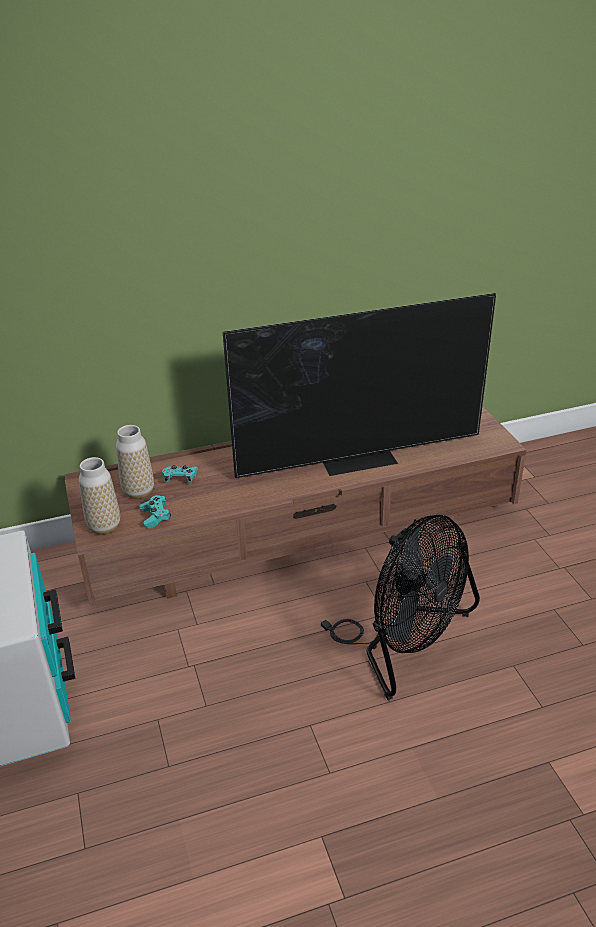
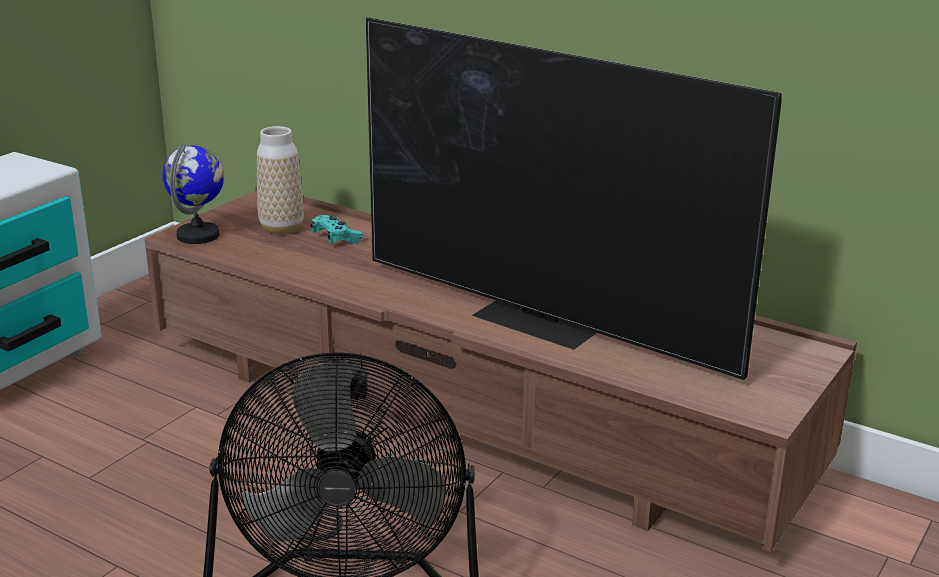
camera: 50 degrees right, 10 degrees down
(104, 526) = (199, 235): vase -> globe
(155, 516) = (248, 252): turquoise game controller -> none

